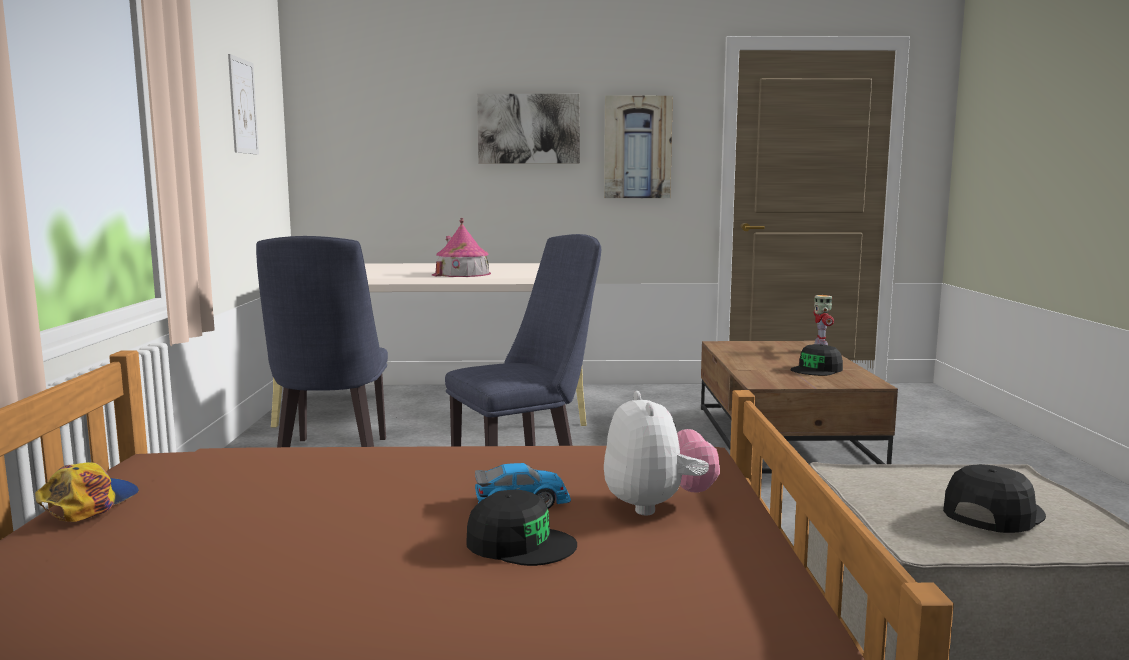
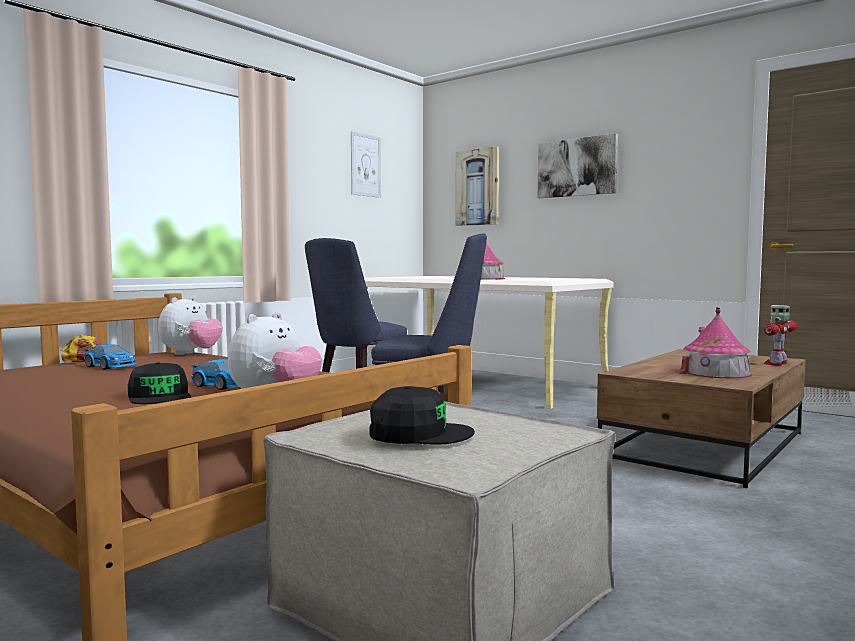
camera: 40 degrees right, 5 degrees down
(210, 511) = (110, 366): none -> toy car
(232, 454) = (191, 354): none -> plush toy
(637, 147) = (667, 175): picture -> picture (478, 187)
(817, 370) = (715, 372): black cap -> toy house

